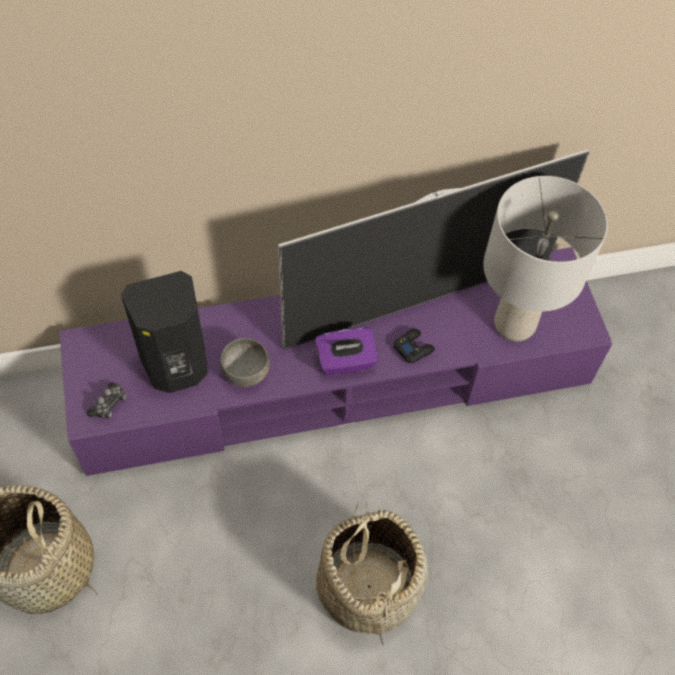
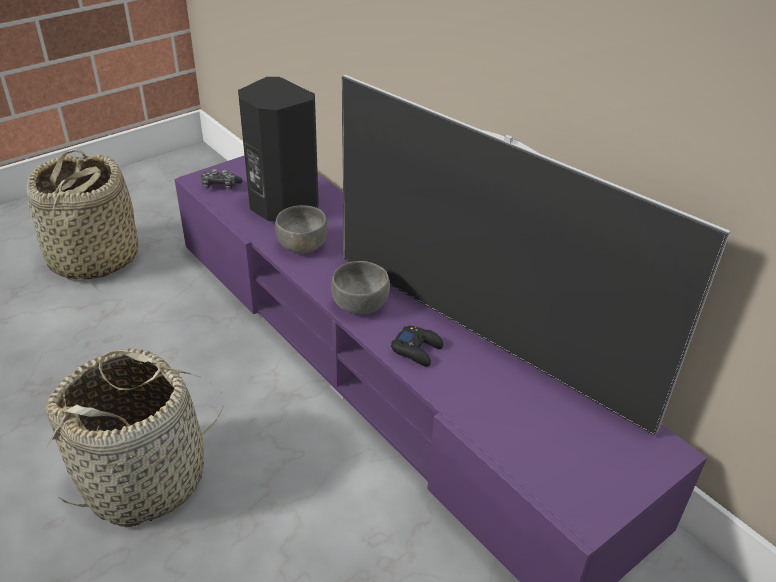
camera: 65 degrees right, 20 degrees down
(345, 362) = (361, 304): purple tissue box -> grey bowl
(514, 325) = (524, 431): grey table lamp -> none

